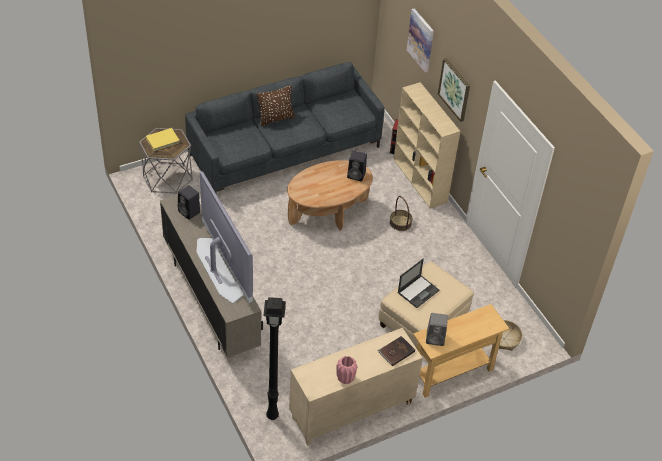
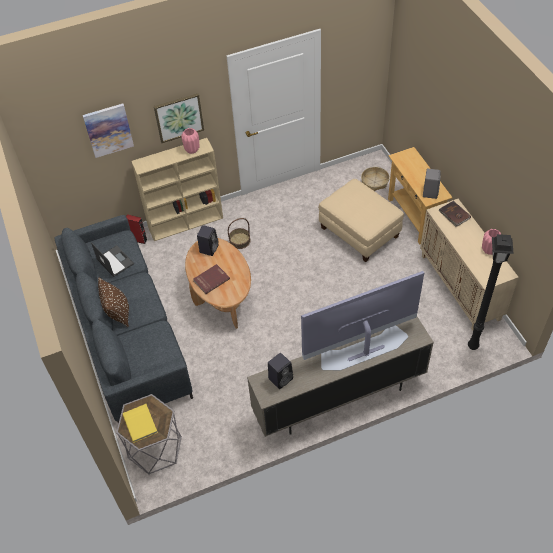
camera: 80 degrees left, 5 degrees up
(318, 178) = (211, 279): none -> red book
(418, 291) = (360, 211): laptop -> laptop (114, 261)
(440, 121) = (192, 150): none -> pink vase

